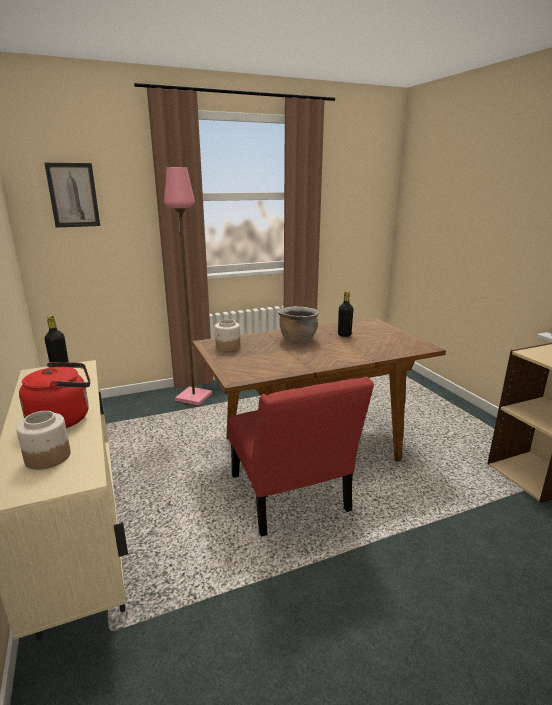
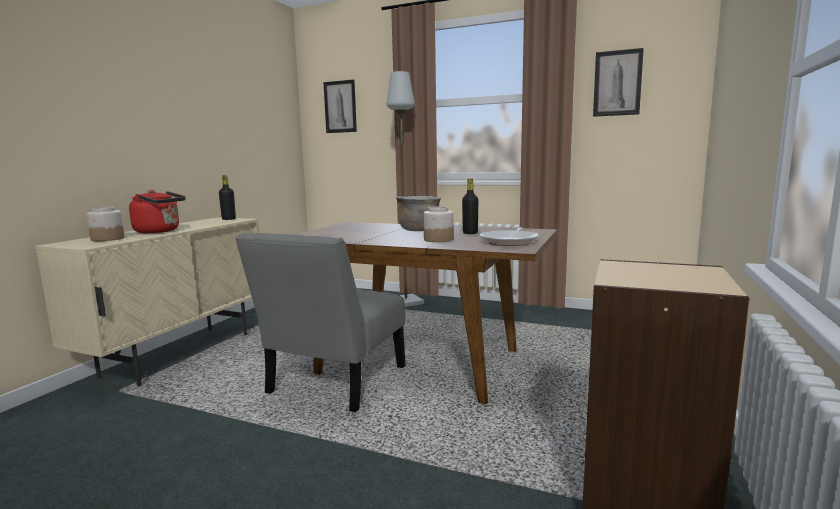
camera: 45 degrees right, 10 degrees down
(194, 397) = (405, 302): pink floor lamp -> grey floor lamp
(228, 347) = (352, 226): jar -> jar (438, 240)
(291, 497) = (333, 383): red chair -> grey chair
(345, 188) = (617, 83): none -> picture
(396, 339) = (510, 241): none -> frying pan

